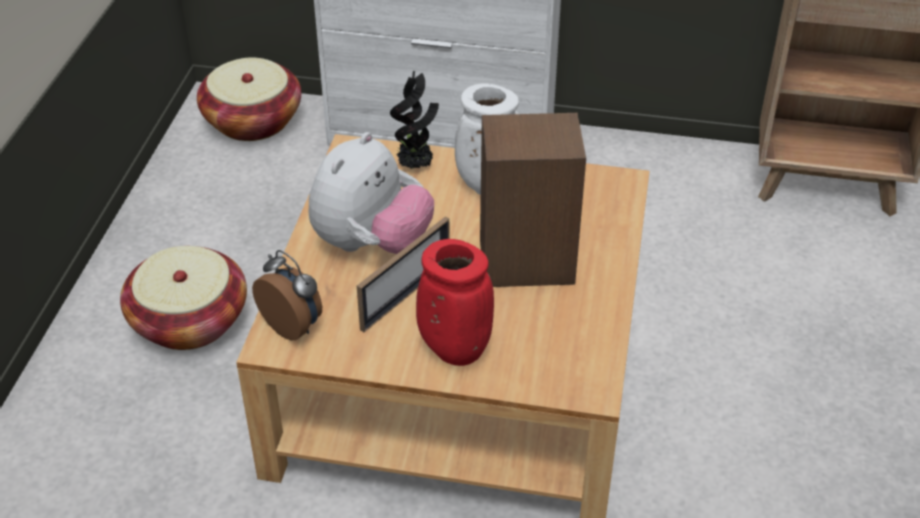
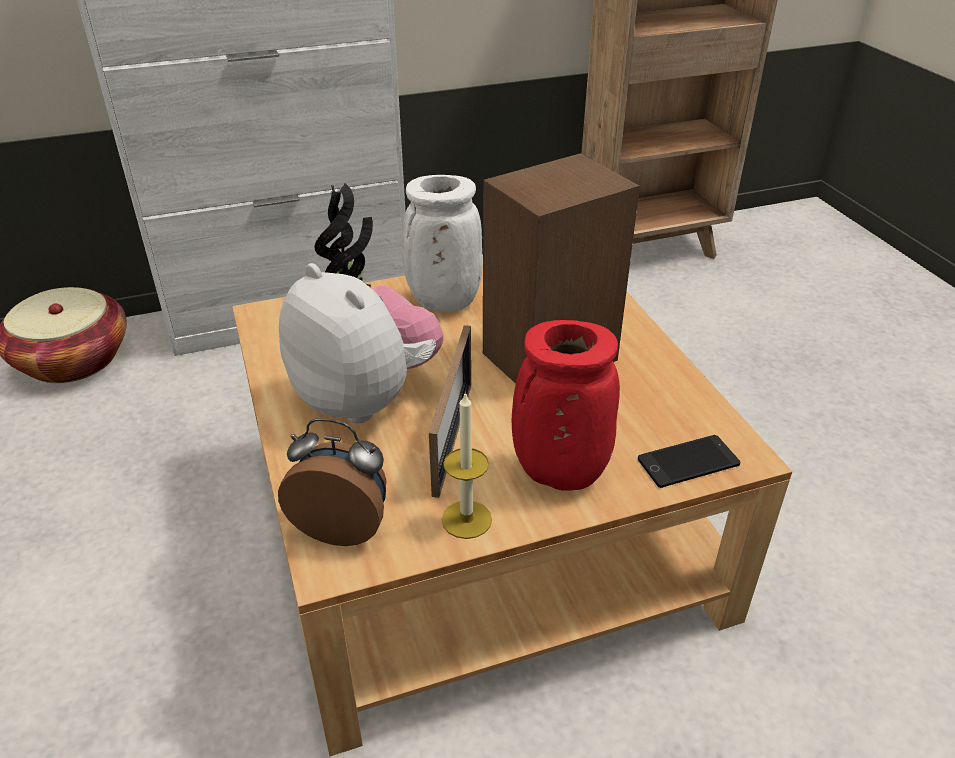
camera: 30 degrees left, 5 degrees down
(189, 320) = (118, 597): basket -> none
(369, 353) = (466, 519): none -> candle
(371, 244) = (366, 398): plush toy -> plush toy turned 45 degrees counterclockwise
(549, 379) = (688, 462): none -> phone

